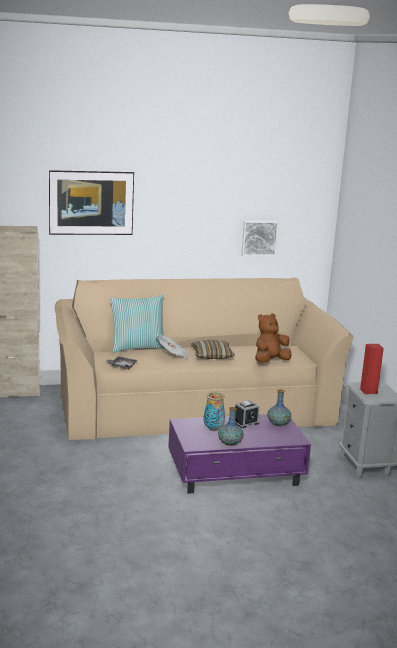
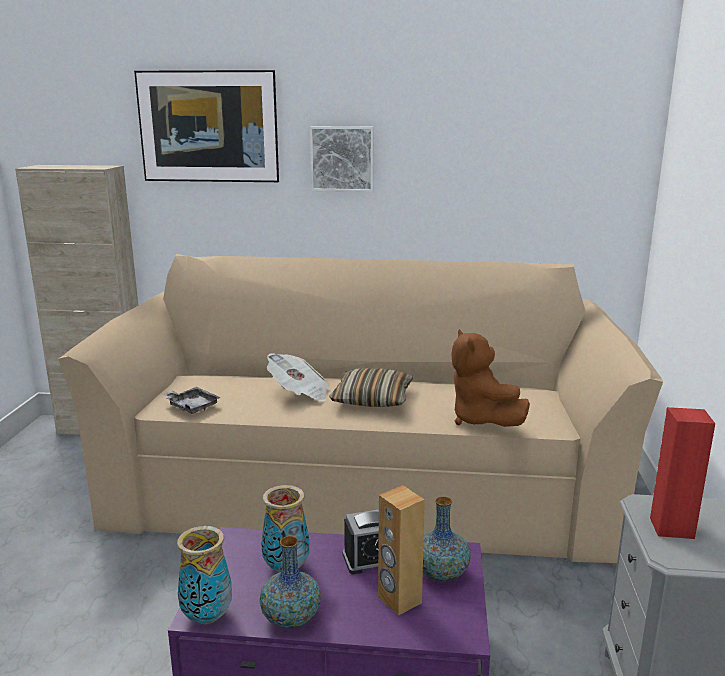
camera: 20 degrees right, 0 degrees up
(137, 347) = (259, 373): pillow -> none
(195, 446) = (206, 617): none -> vase
(259, 237) = (506, 190): picture -> picture (342, 158)
(267, 433) = (399, 600): none -> brown speaker
(270, 361) = (481, 420): brown plush toy -> brown plush toy turned 90 degrees counterclockwise

